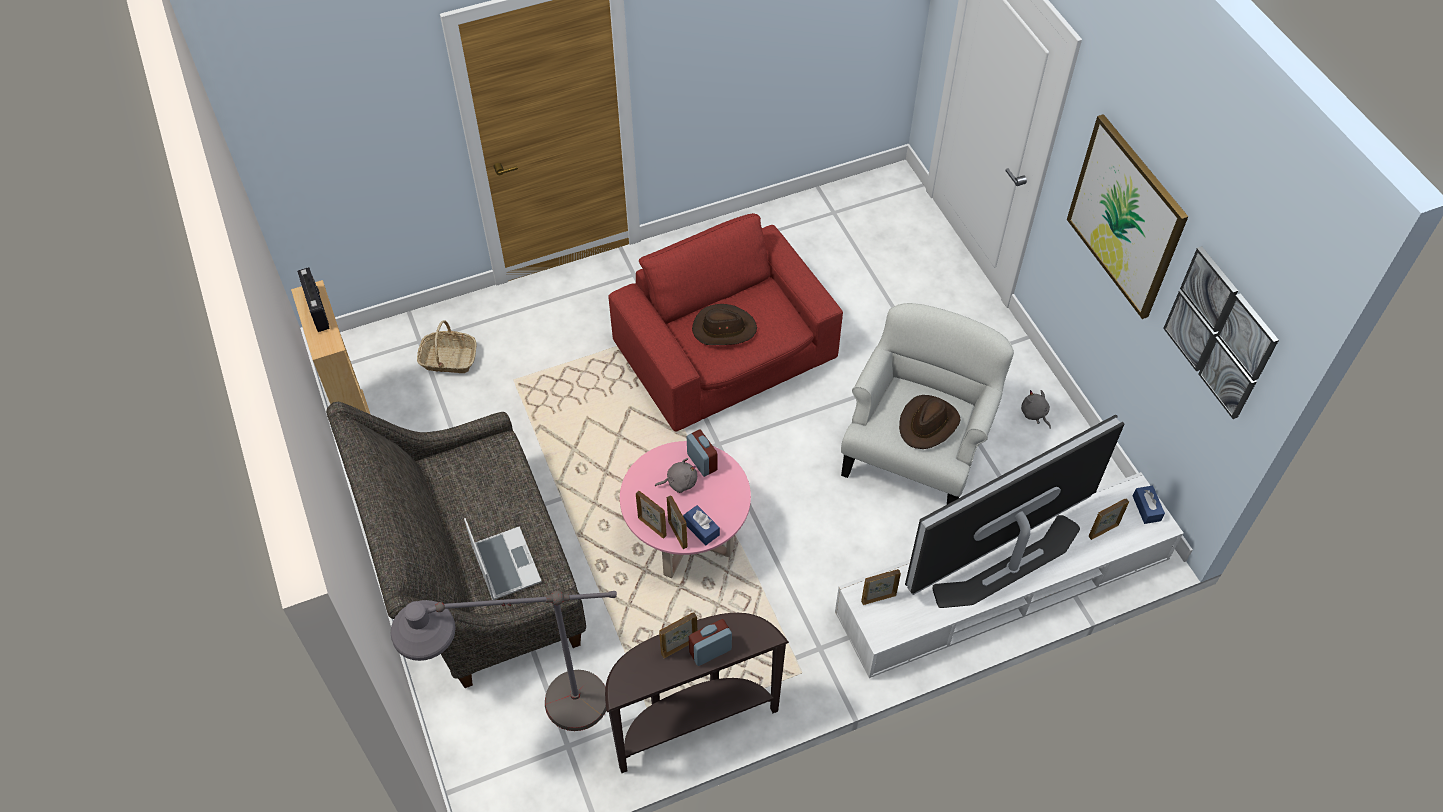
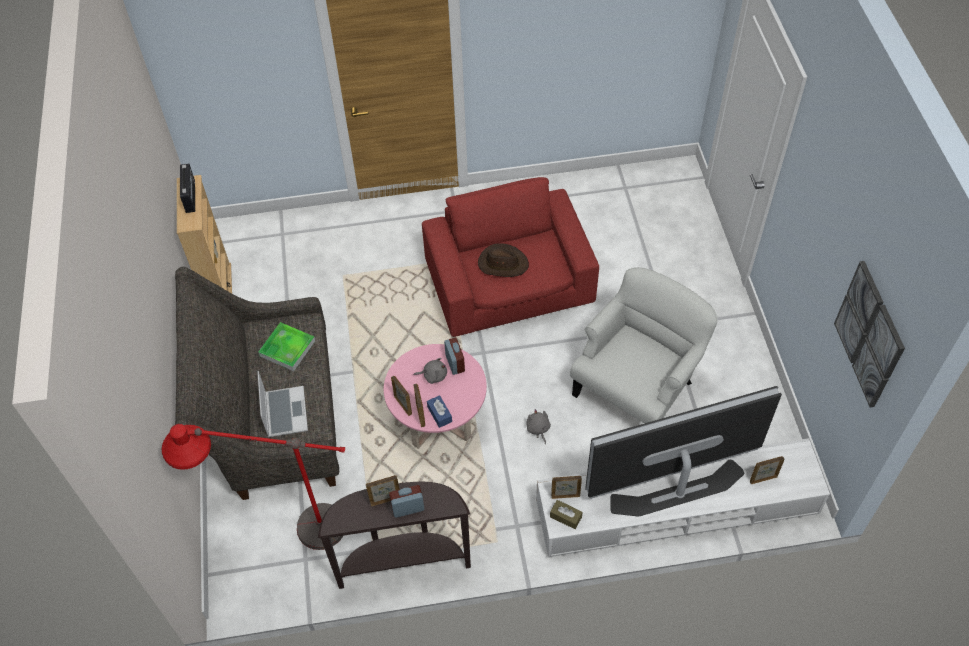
camera: 15 degrees right, 0 degrees up
(448, 359) = (299, 251): basket -> none
(484, 483) = (287, 348): none -> tray
(533, 717) = (286, 532): grey floor lamp -> red floor lamp
(886, 624) = (565, 517): none -> brown tissue box
(928, 424) = (641, 366): brown hat -> none
(1034, 414) = (742, 376): grey plush toy -> grey plush toy (538, 429)
(1126, 217) = (820, 227): picture -> none
(1146, 508) = (804, 468): blue tissue box -> none

